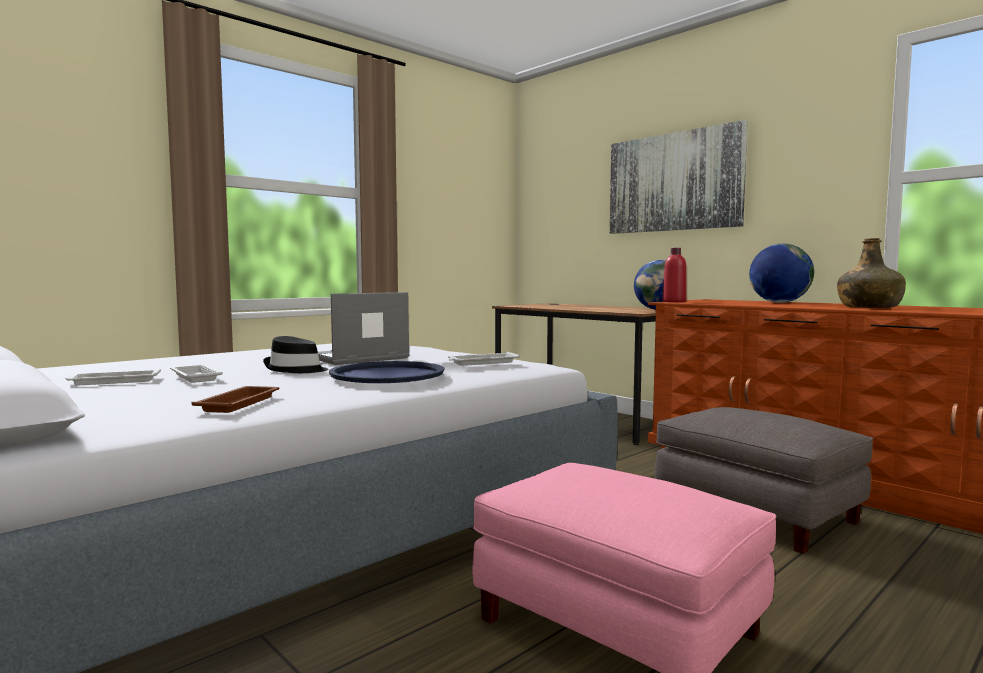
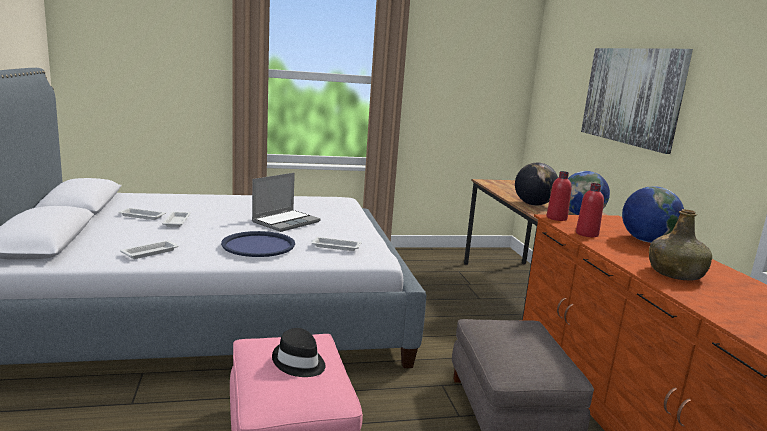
camera: 30 degrees right, 10 degrees up
(240, 403) = (151, 252): brown tray -> white tray
(295, 369) = (232, 226): black hat -> black hat (299, 362)
(358, 358) = (286, 222): laptop -> laptop turned 135 degrees clockwise
(601, 309) = (533, 204): none -> globe
(731, 303) = (587, 234): none -> red bottle

